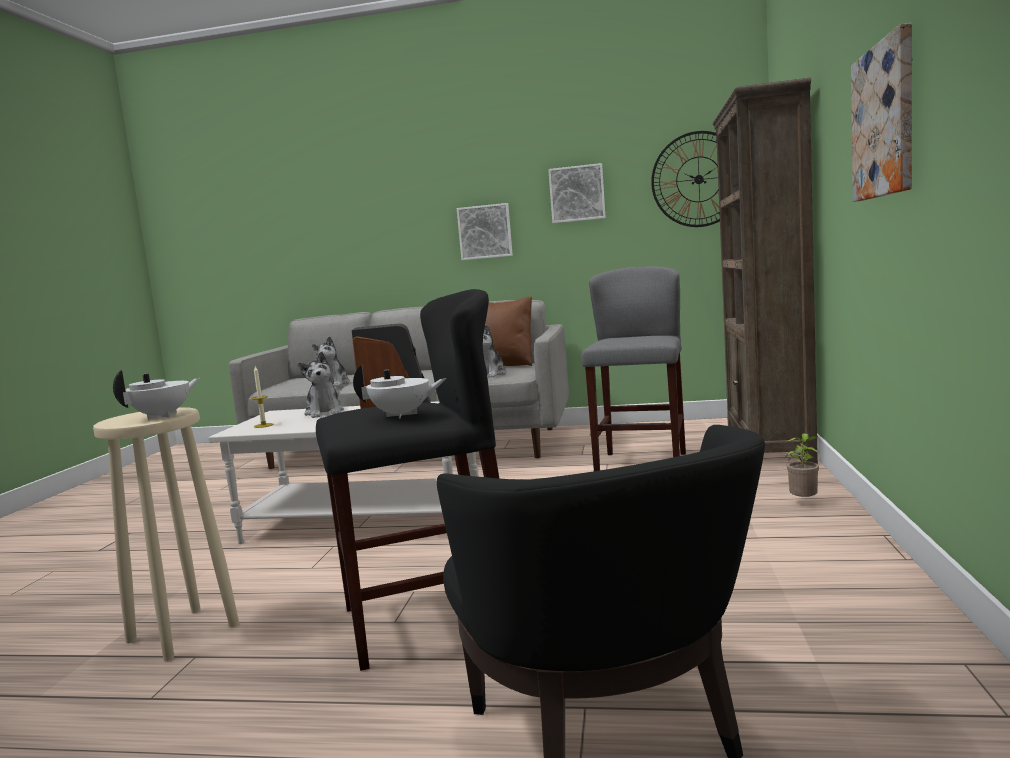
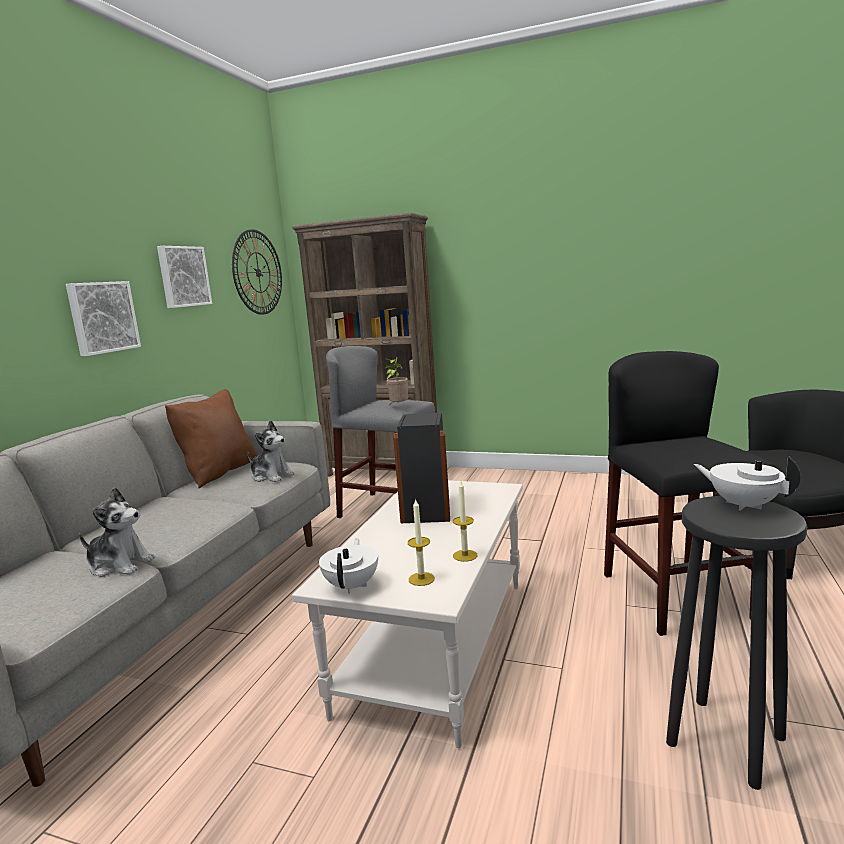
camera: 80 degrees left, 5 degrees up
(184, 633) = (726, 739): beige stool -> black stool
(292, 428) = (465, 555): none -> candle
(324, 412) = (381, 546): plush toy -> none
(402, 415) = (703, 443): white teapot -> white teapot (352, 585)
(804, 502) = (506, 479): potted plant -> potted plant (398, 407)
(885, 121) = (560, 258): picture -> none

